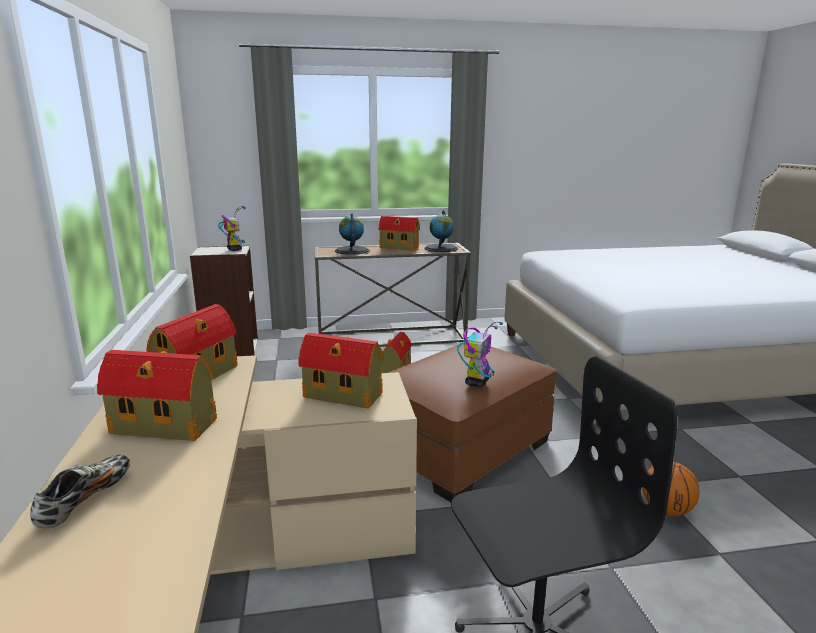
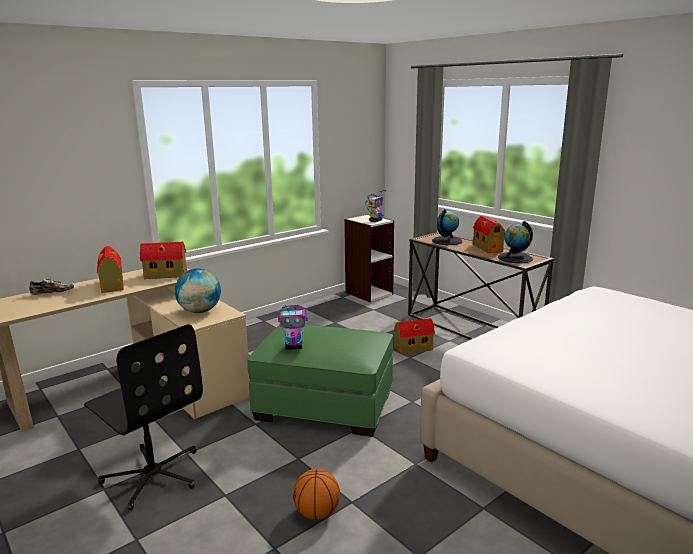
camera: 60 degrees right, 0 degrees up
(344, 396) = (200, 311): toy house -> globe
(463, 447) = (326, 404): brown ottoman -> green ottoman

